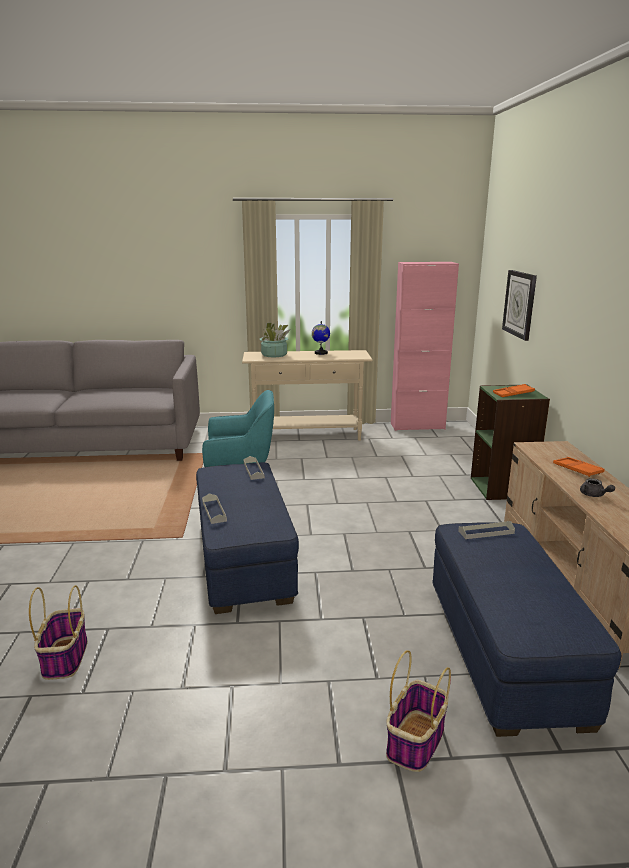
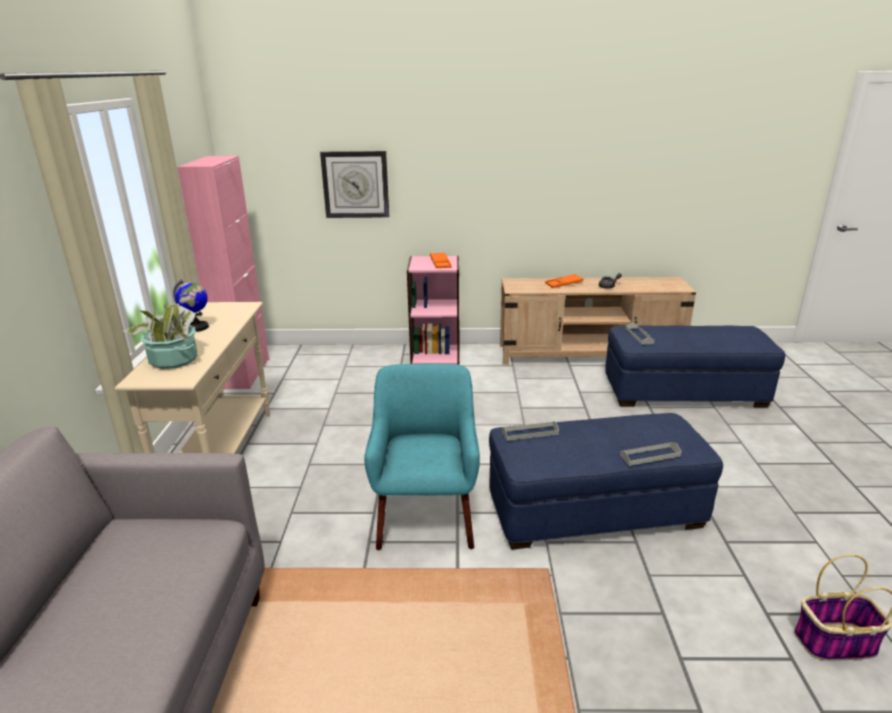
camera: 85 degrees left, 5 degrees up
(415, 742) = (792, 434): basket -> none
(502, 488) = (435, 354): green bookcase -> pink bookcase

